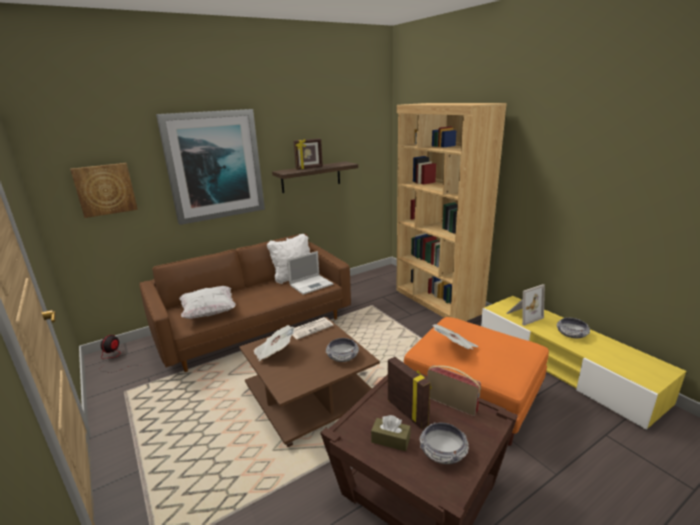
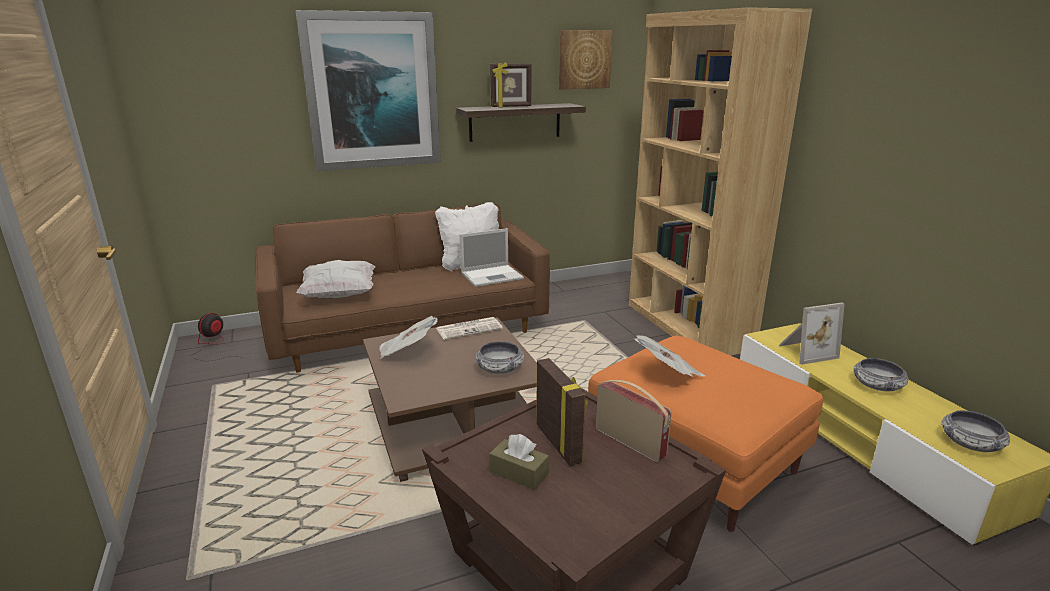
camera: 10 degrees right, 0 degrees up
(105, 189) = (220, 111): picture -> picture (584, 59)
(443, 452) = (589, 499): bowl -> bowl (970, 443)

